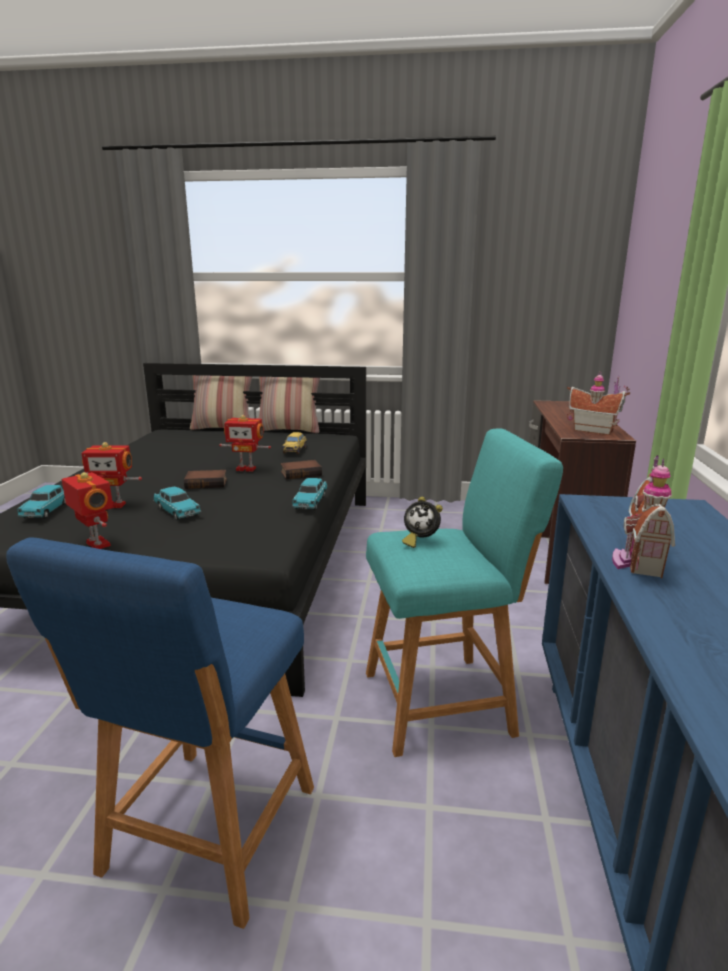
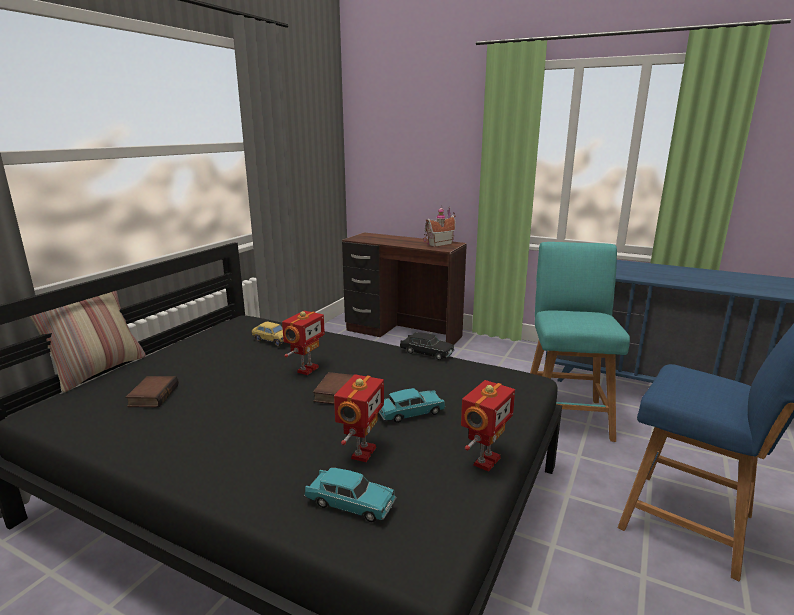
camera: 70 degrees left, 0 degrees up
(96, 545) = (485, 460): toy robot -> toy robot turned 150 degrees clockwise
(289, 430) = (177, 337): pillow -> none
(301, 473) = (345, 348): book -> book (152, 395)
(310, 502) = (426, 353): turquoise toy car -> black toy car
(420, 541) = (574, 318): alarm clock -> none
(636, 561) = (648, 277): toy house -> none

